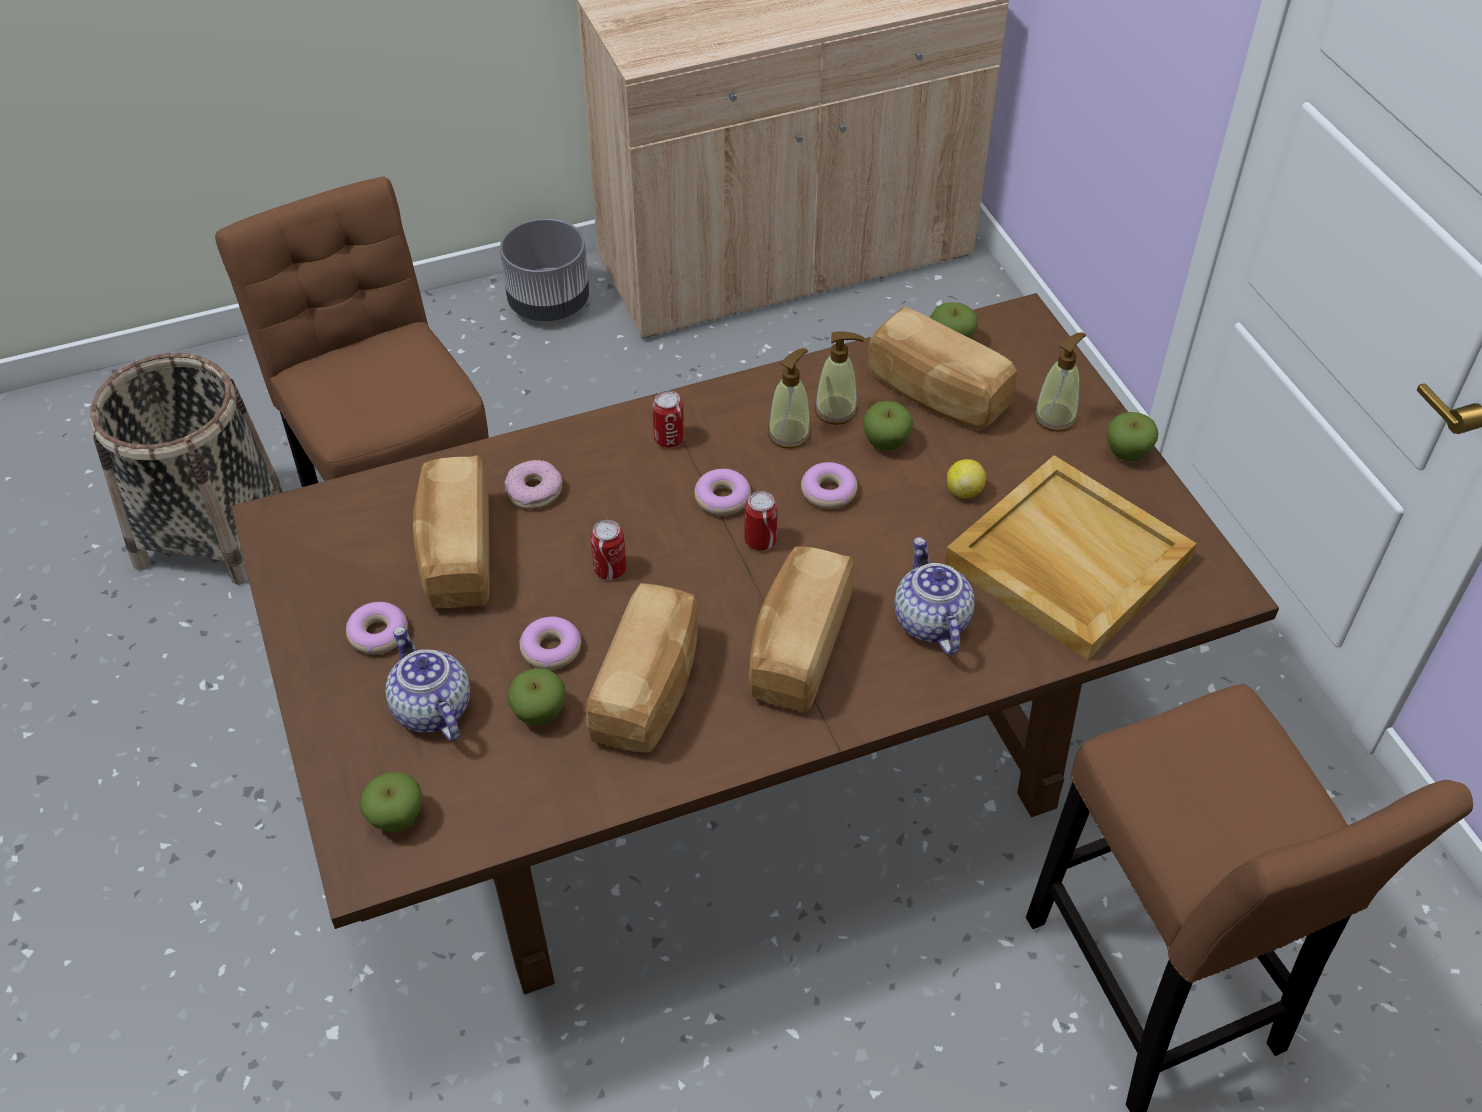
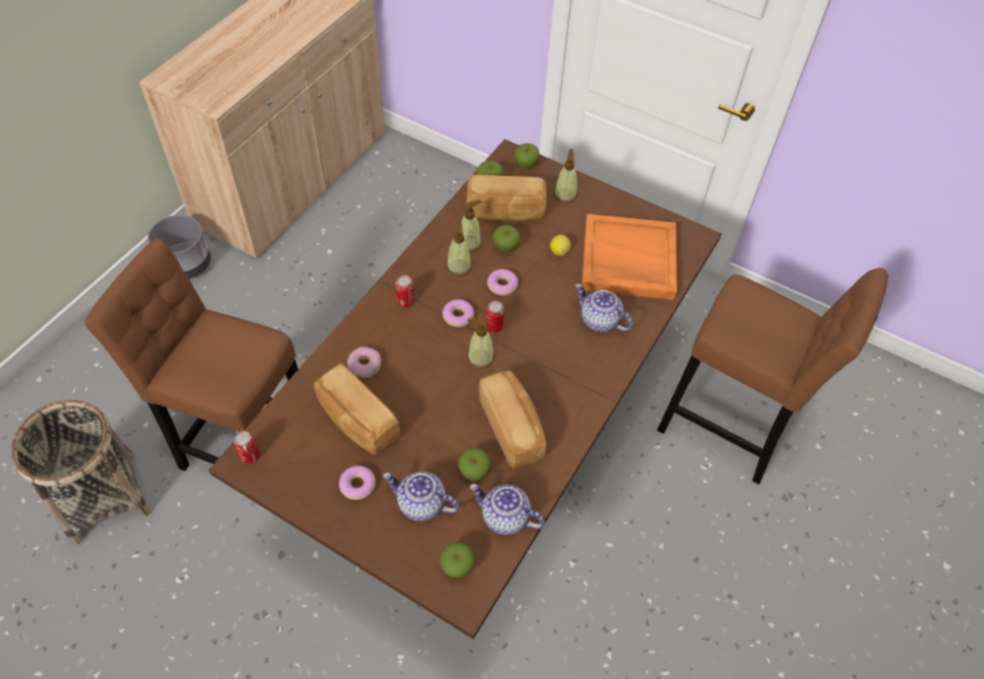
camera: 40 degrees left, 5 degrees up
(521, 799) = (504, 517): none -> teapot
(551, 649) = (449, 438): donut -> none
(610, 569) = (439, 382): can -> can (250, 456)
(698, 571) = (480, 358): none -> soap dispenser
(796, 647) = (556, 367): bread -> none
(1065, 561) = (627, 260): beige tray -> orange tray
(1127, 454) = (608, 197): apple -> apple (526, 165)

